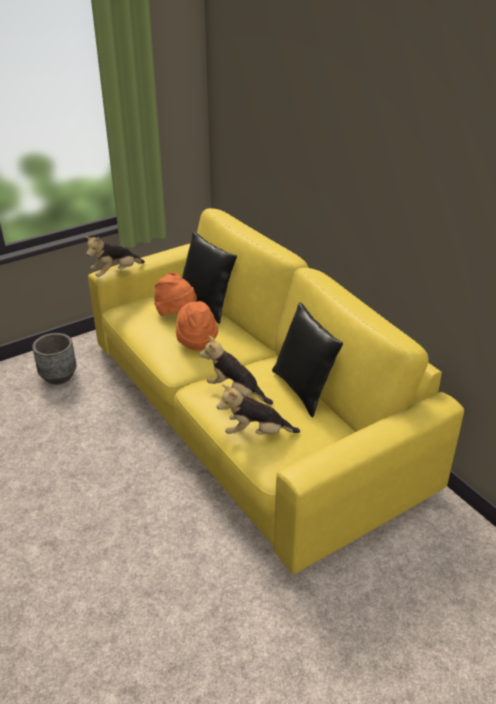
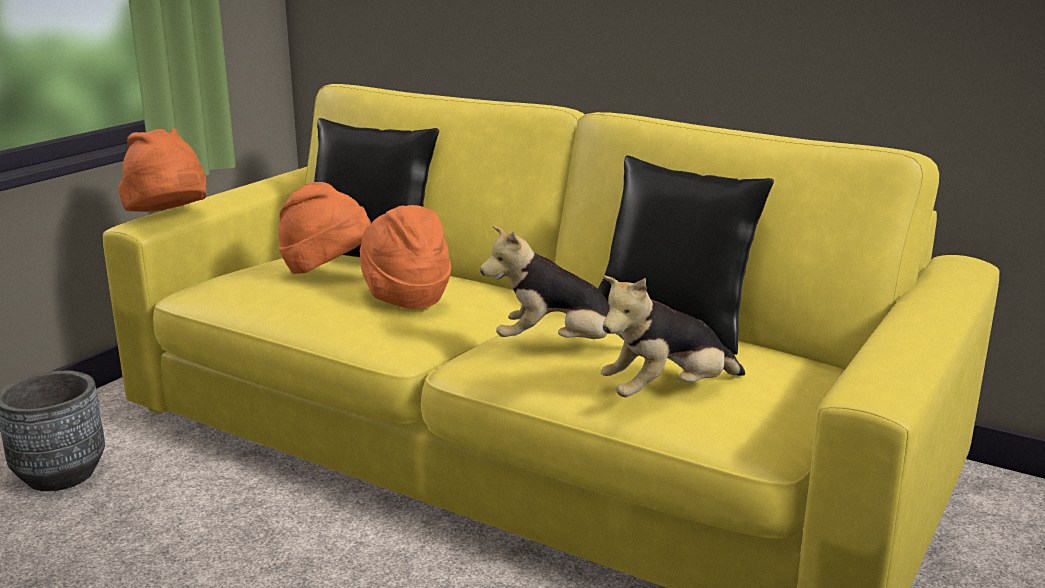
camera: 25 degrees left, 15 degrees down
(115, 273) = (169, 217): plush toy -> orange hat

